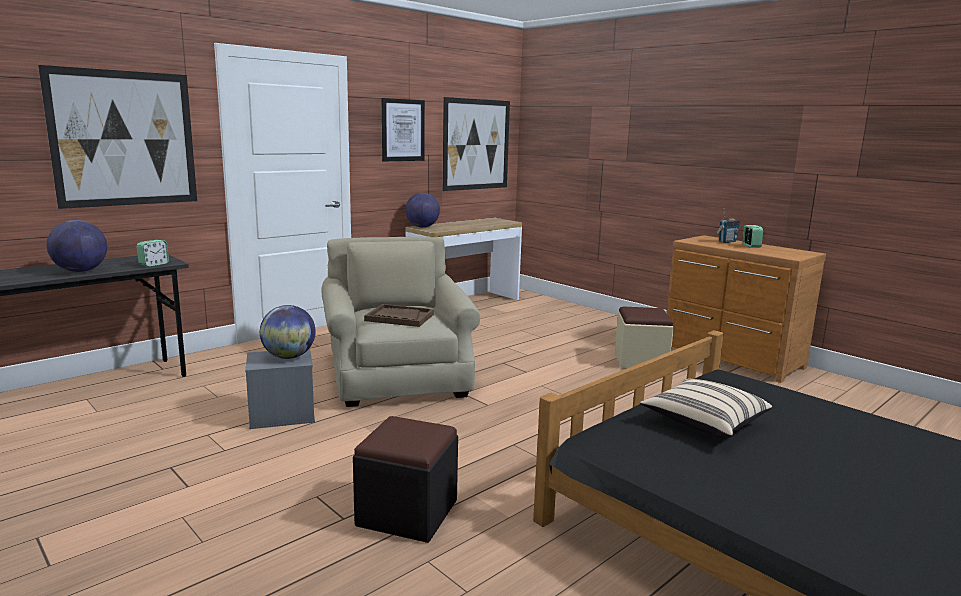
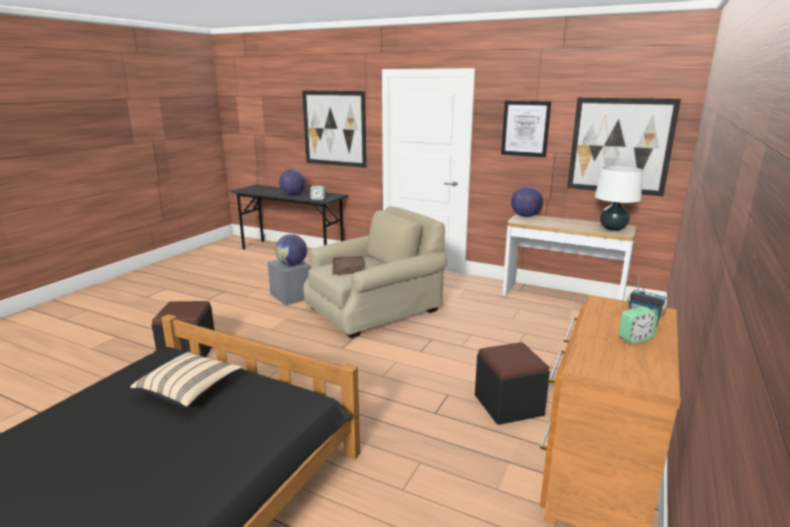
camera: 70 degrees right, 5 degrees up
(496, 221) = (613, 229): none -> white table lamp
(640, 361) = (508, 405): beige ottoman -> black ottoman

